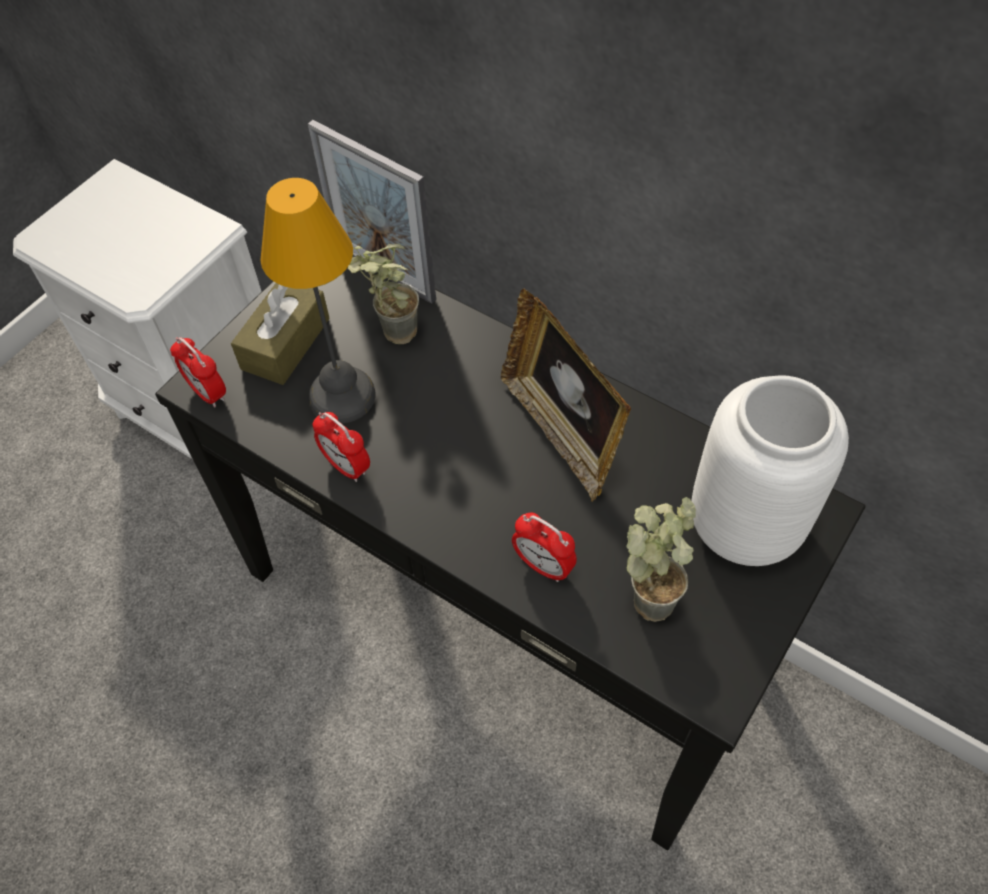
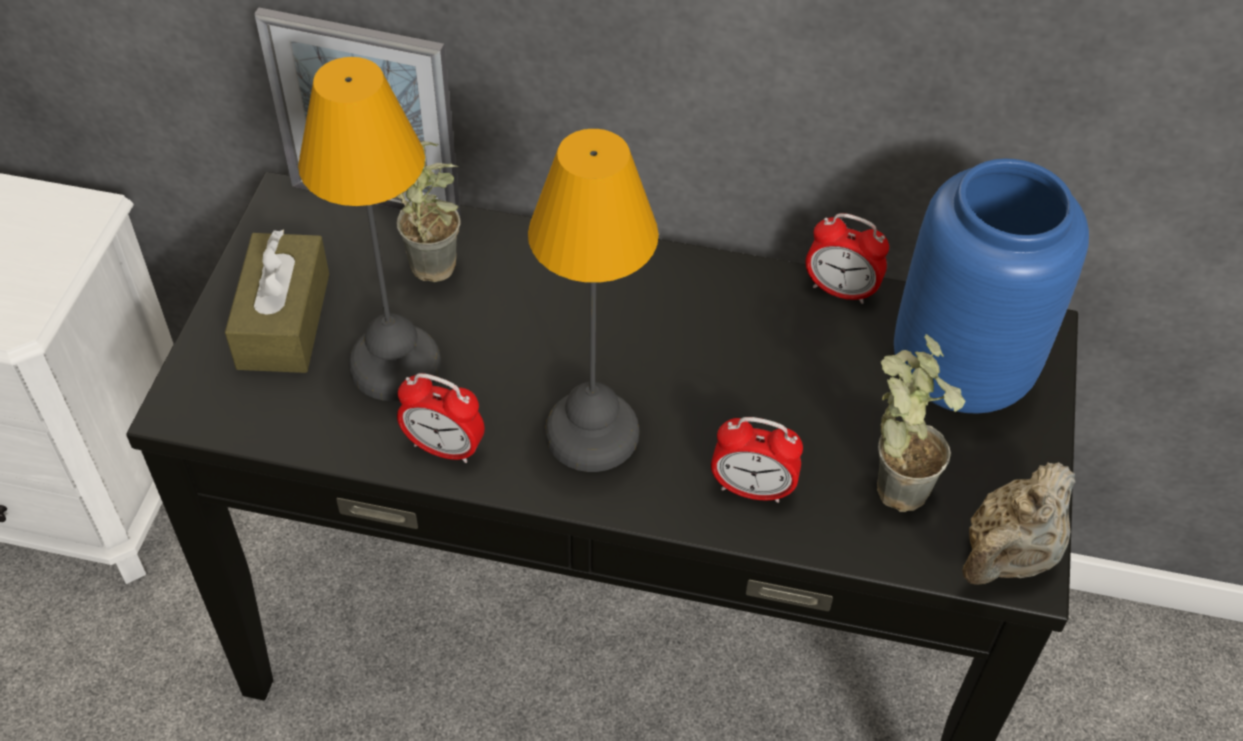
camera: 25 degrees left, 5 degrees down
(208, 393) = (205, 412): alarm clock -> alarm clock (840, 290)
(452, 489) = (594, 434): none -> table lamp
(561, 431) = (695, 328): picture frame -> none
(710, 681) = (1007, 556): none -> beige teapot
(747, 524) = (962, 370): white vase -> blue vase

